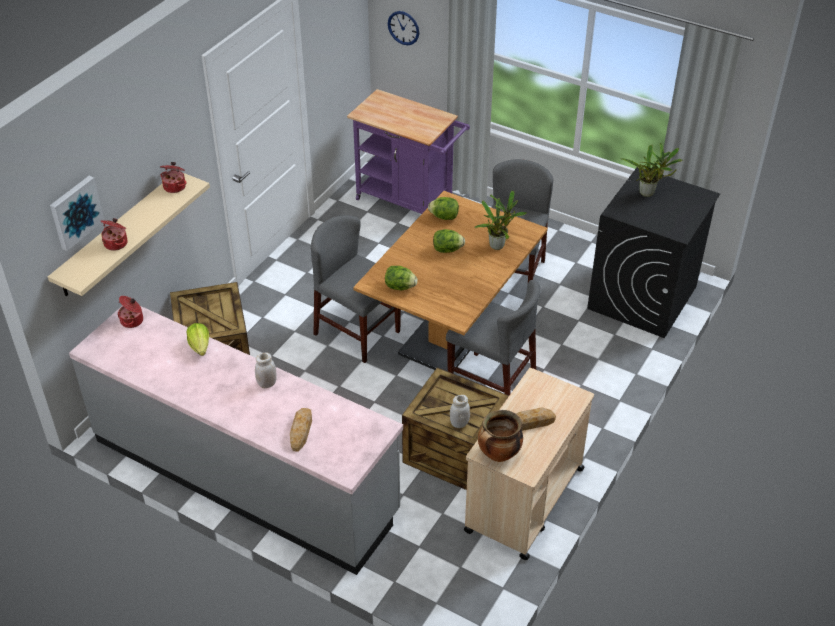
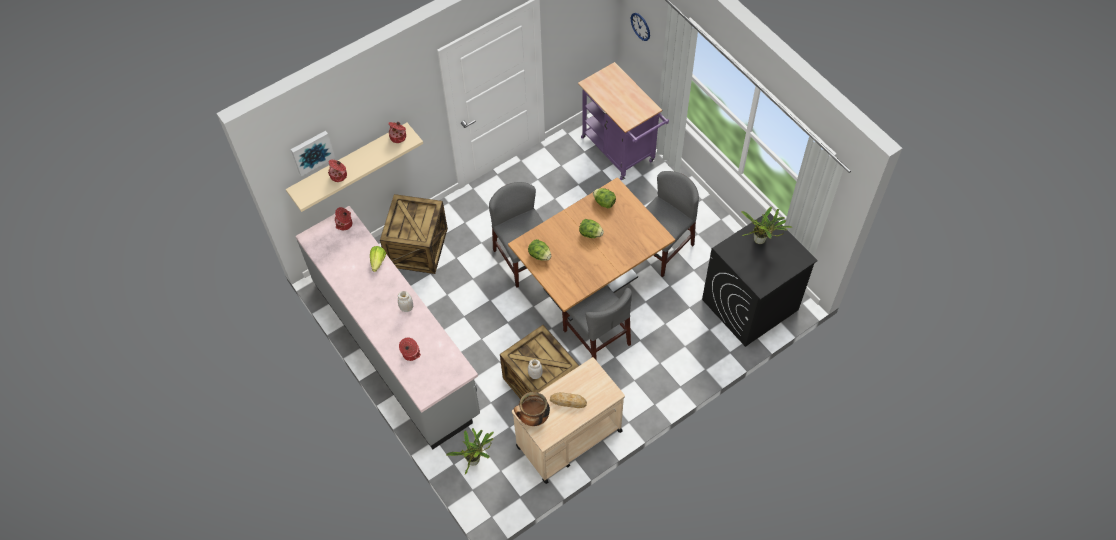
camera: 25 degrees right, 15 degrees up
(301, 431) = (410, 354): bread -> cooking pot
(498, 245) = (630, 242): potted plant -> potted plant (475, 460)

